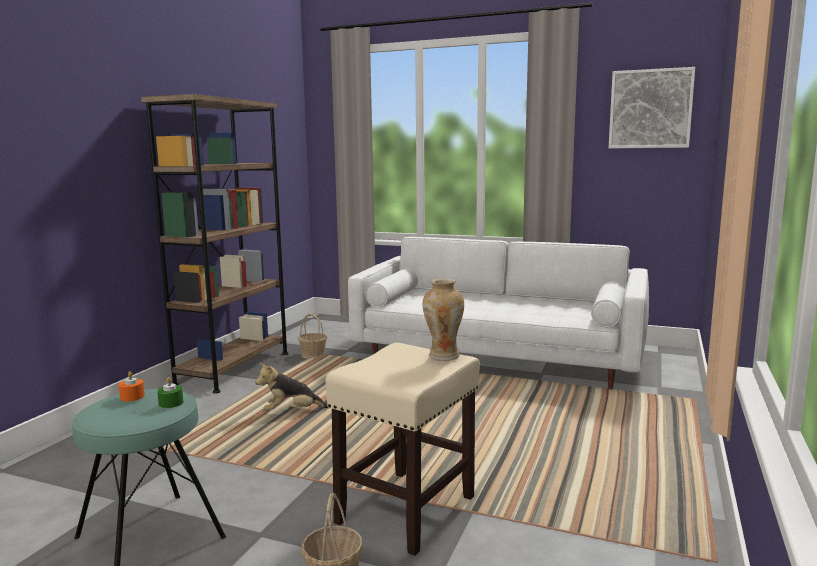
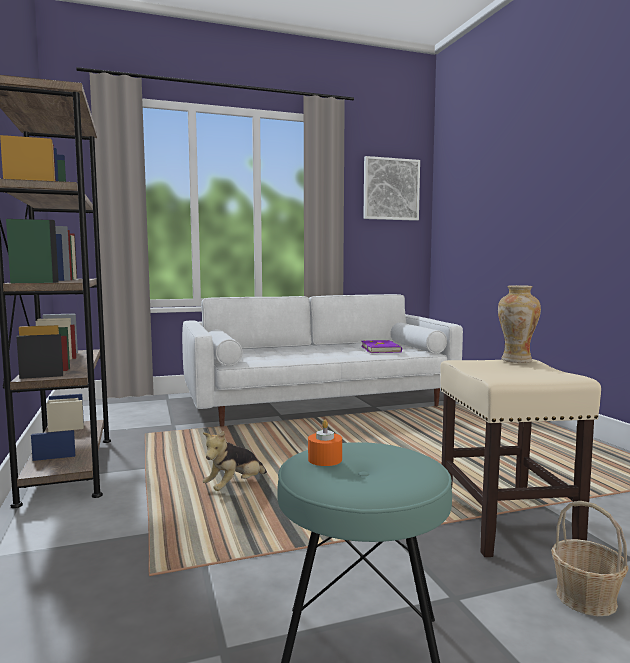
camera: 40 degrees left, 5 degrees down
(171, 403) = (391, 451): green candle -> none
(313, 355) = (143, 435): basket -> none
(557, 311) = (381, 349): none -> purple book

